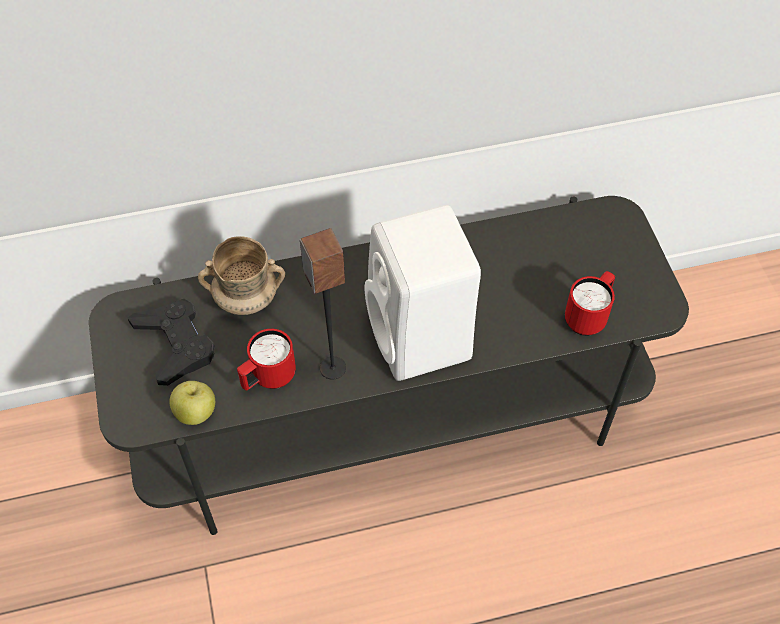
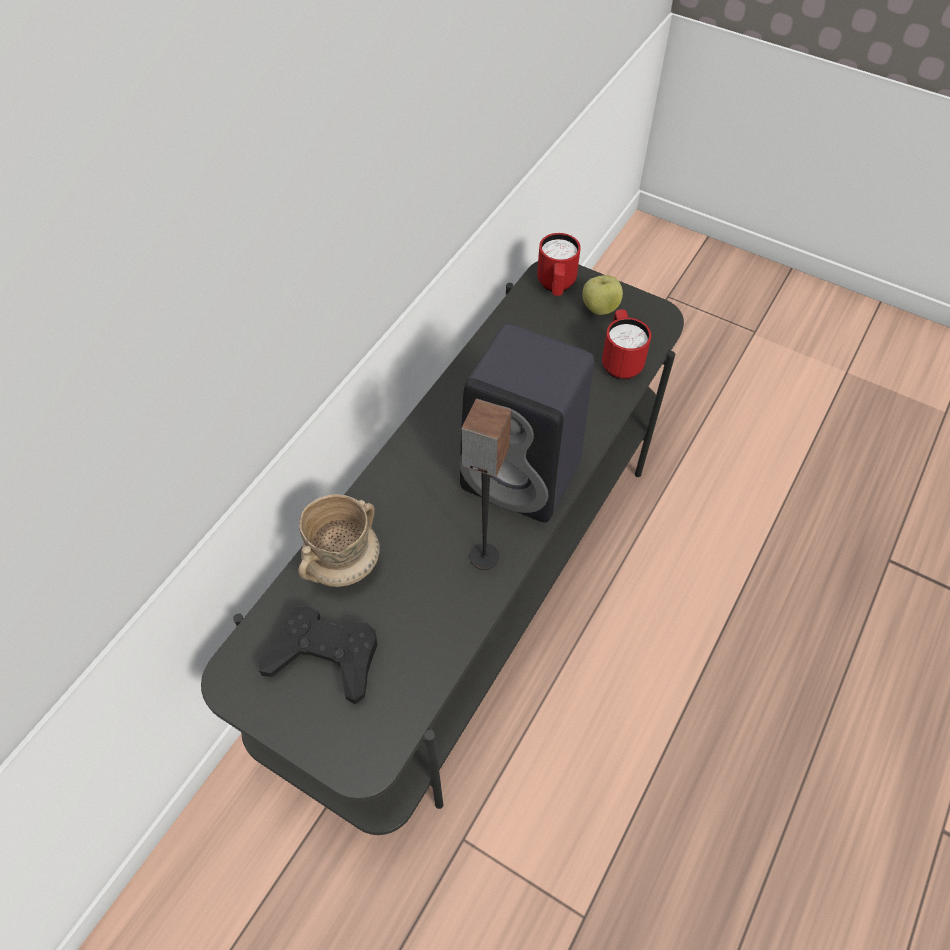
camera: 45 degrees left, 0 degrees up
(196, 413) = (414, 697): apple -> apple (600, 308)
(268, 378) = (442, 612): red mug -> red mug (556, 286)
(421, 339) = (525, 475): white speaker -> black speaker

